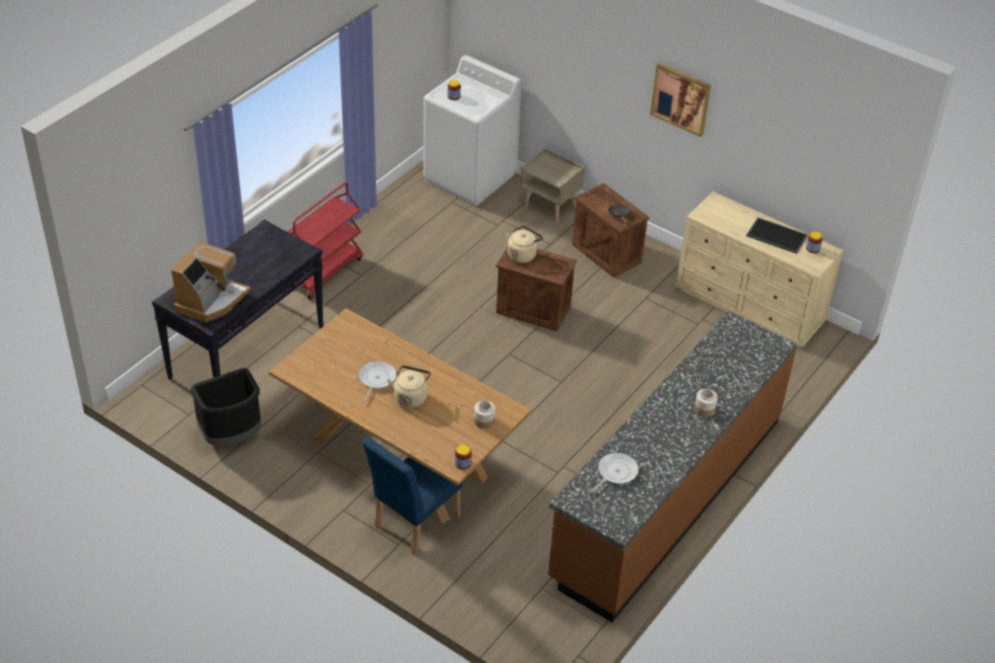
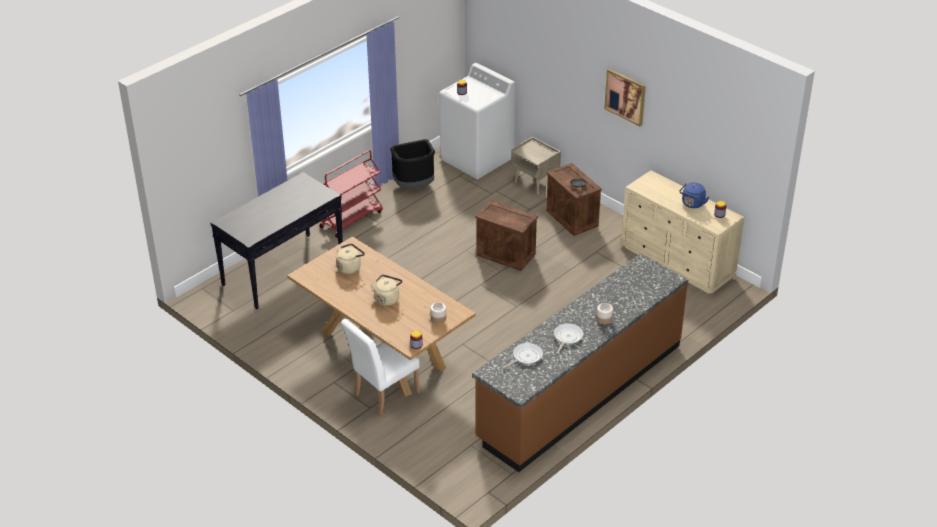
camera: 10 degrees right, 5 degrees down
(211, 301) = (253, 224): coffee machine -> none
(232, 436) = (261, 327): black trash can -> black trash can (414, 186)
(376, 379) = (364, 285): frying pan -> frying pan (567, 337)
(412, 525) = (382, 395): blue chair -> white chair
(522, 254) = (497, 210): beige kettle -> beige kettle (350, 267)
(775, 236) = (692, 204): tray -> blue kettle

